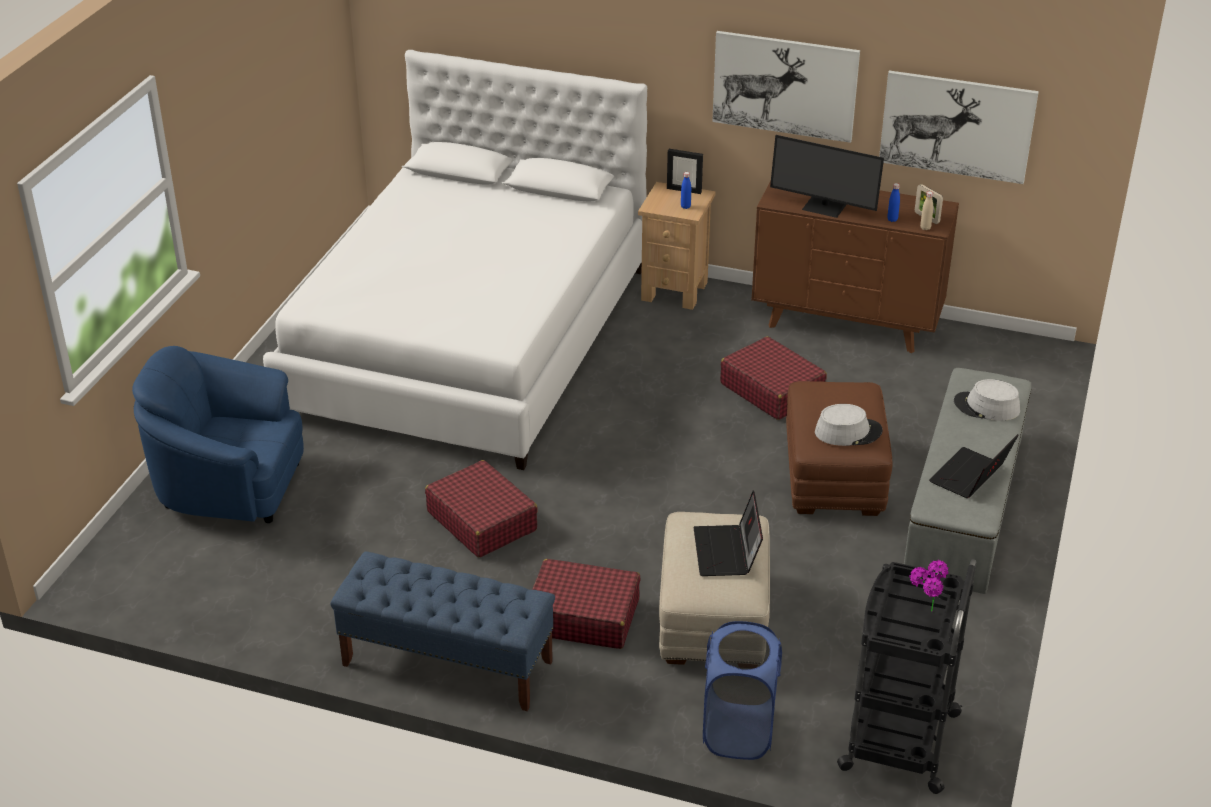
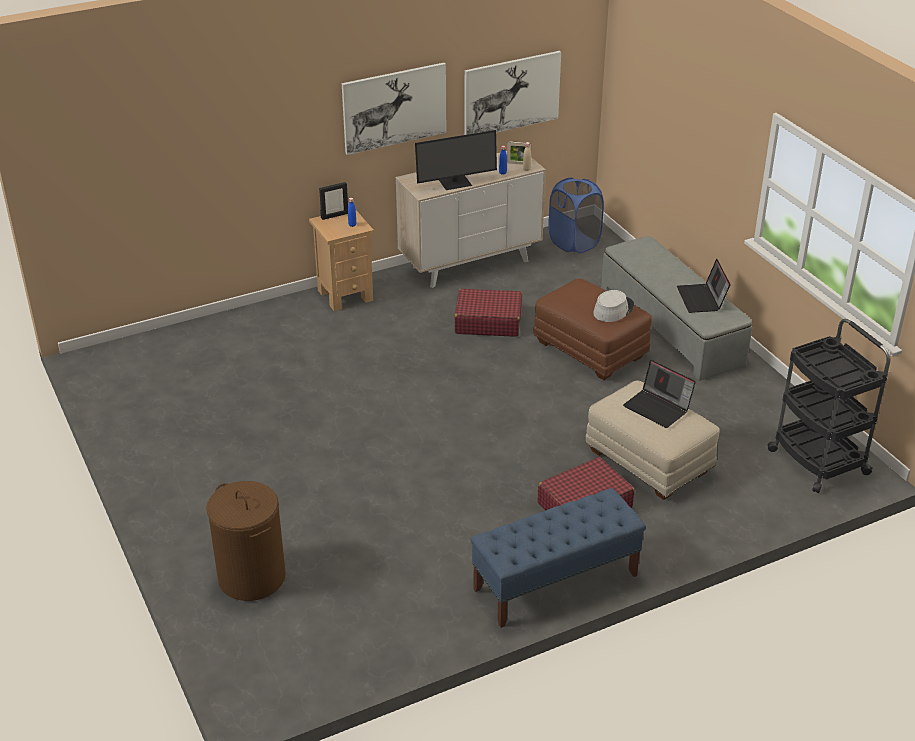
camera: 45 degrees left, 0 degrees up
(229, 487) = (251, 577): blue armchair -> brown laundry basket
(470, 339) = (263, 392): white bed -> none
(482, 521) = (445, 492): red suitcase -> none
(738, 732) = (748, 509): blue laundry basket -> blue laundry basket (574, 243)
(846, 323) = (470, 263): brown dresser -> white dresser
(925, 614) = (839, 365): potted plant -> none
(986, 407) = (653, 259): grey hat -> none

